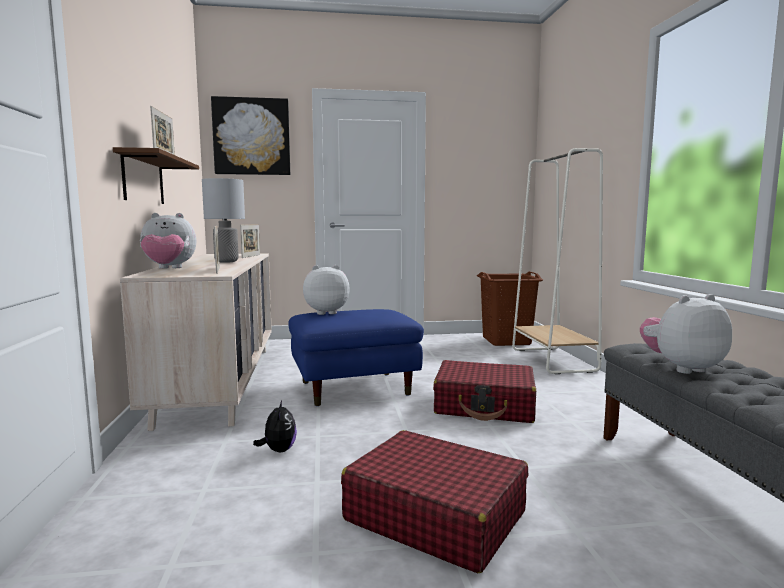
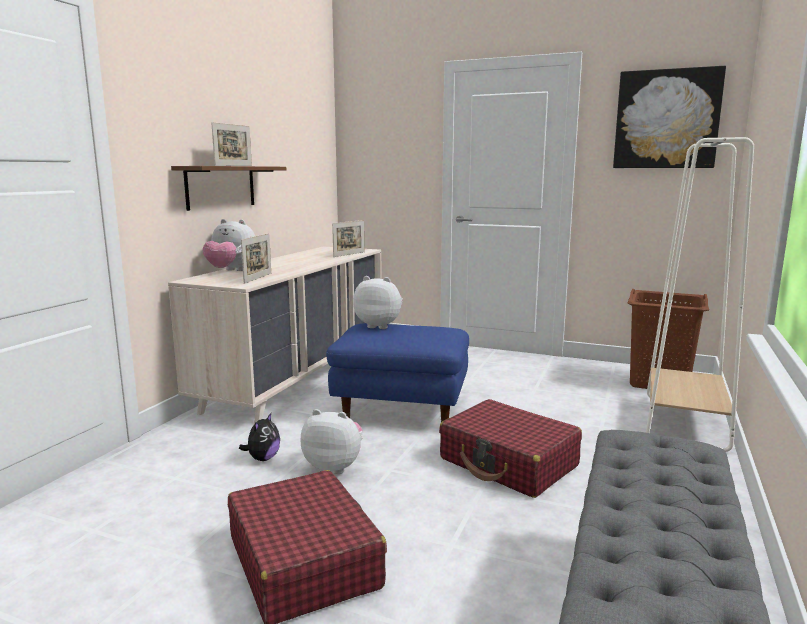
camera: 30 degrees right, 5 degrees up
(226, 262) = (301, 264): grey table lamp -> none
(252, 137) = (382, 121): picture -> picture (666, 119)
(681, 368) = (619, 482): plush toy -> plush toy (334, 466)

